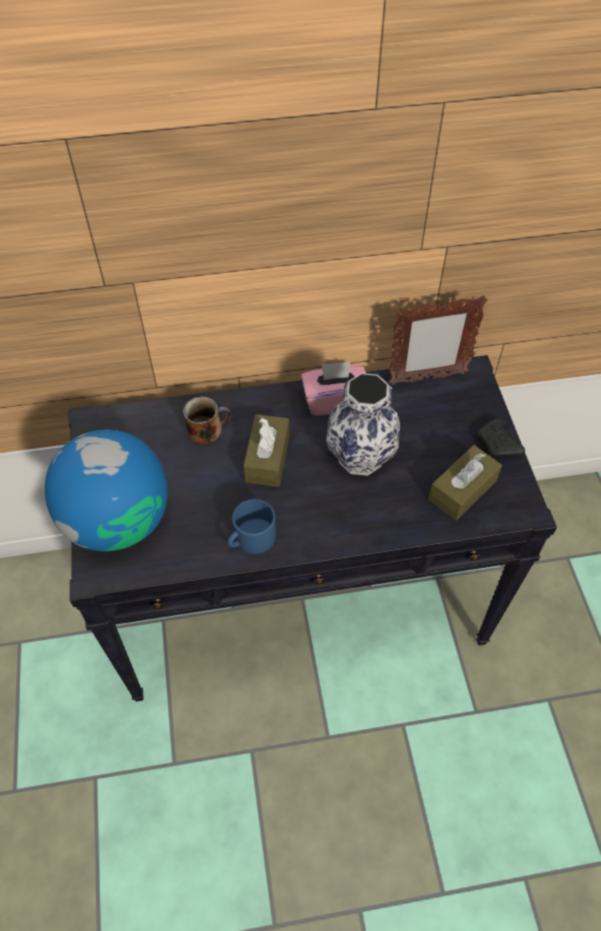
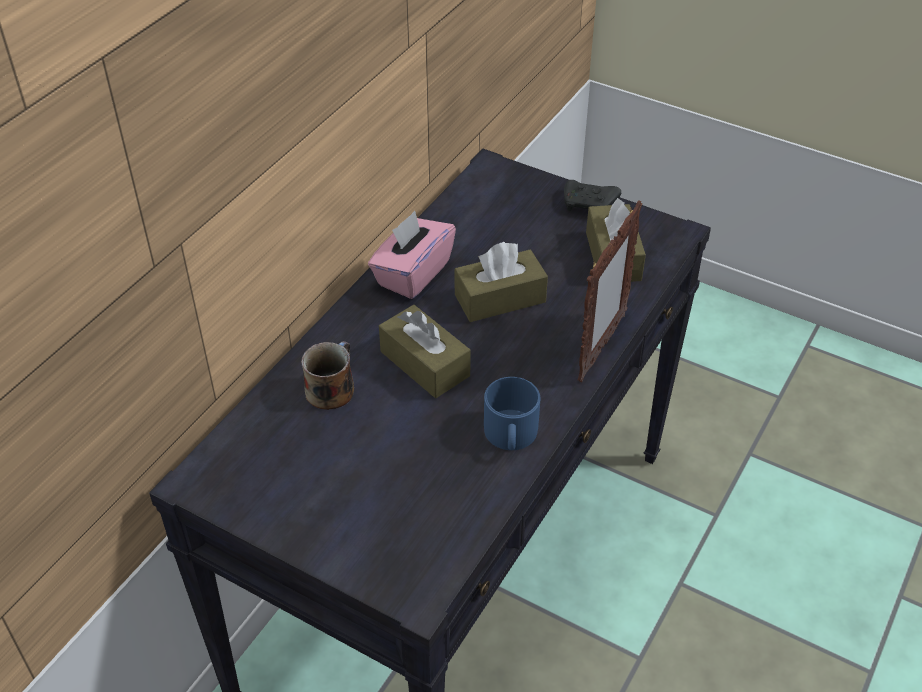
camera: 50 degrees left, 10 degrees down
(118, 520) = (366, 533): globe -> none
(359, 457) = (500, 298): vase -> brown tissue box
(427, 378) = (462, 199): picture frame -> picture frame (601, 348)

